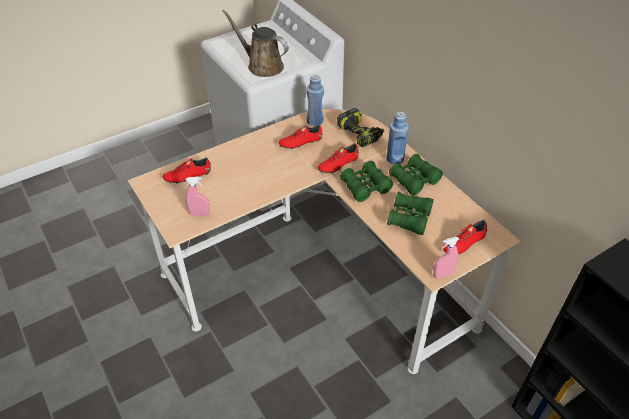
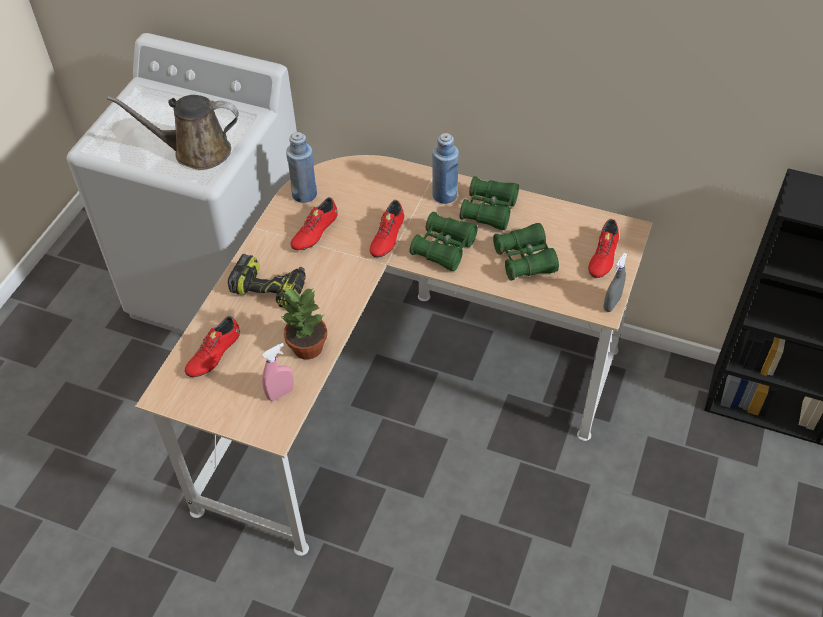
camera: 35 degrees left, 5 degrees up
(237, 198) = (306, 347): none -> potted plant
(360, 134) = (376, 183): power drill -> power drill (271, 288)
(443, 274) = (612, 304): pink spray bottle -> grey spray bottle

